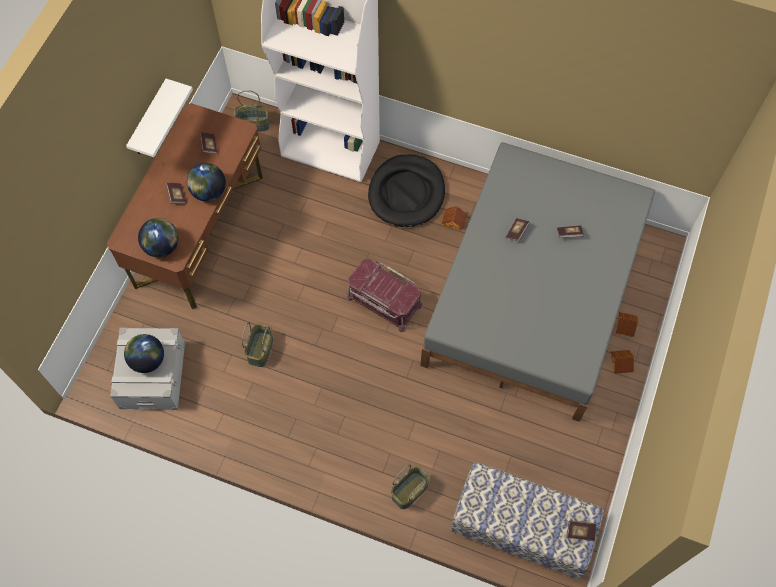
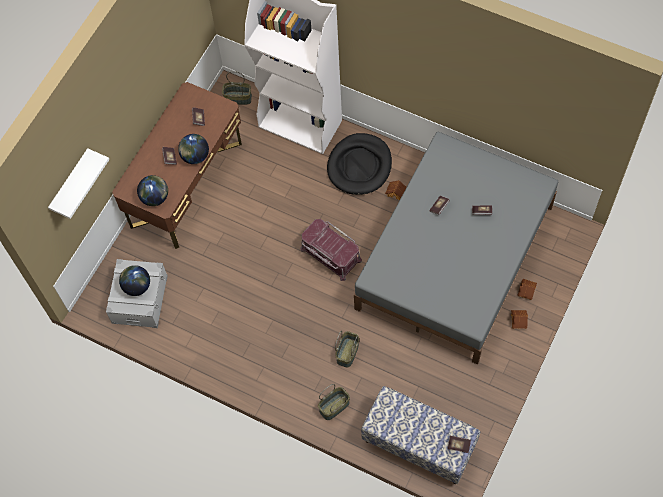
camera: 10 degrees right, 0 degrees up
(149, 120) = (152, 96): white shelf -> white shelf (70, 183)
(260, 349) = (226, 285): basket -> basket (347, 352)

